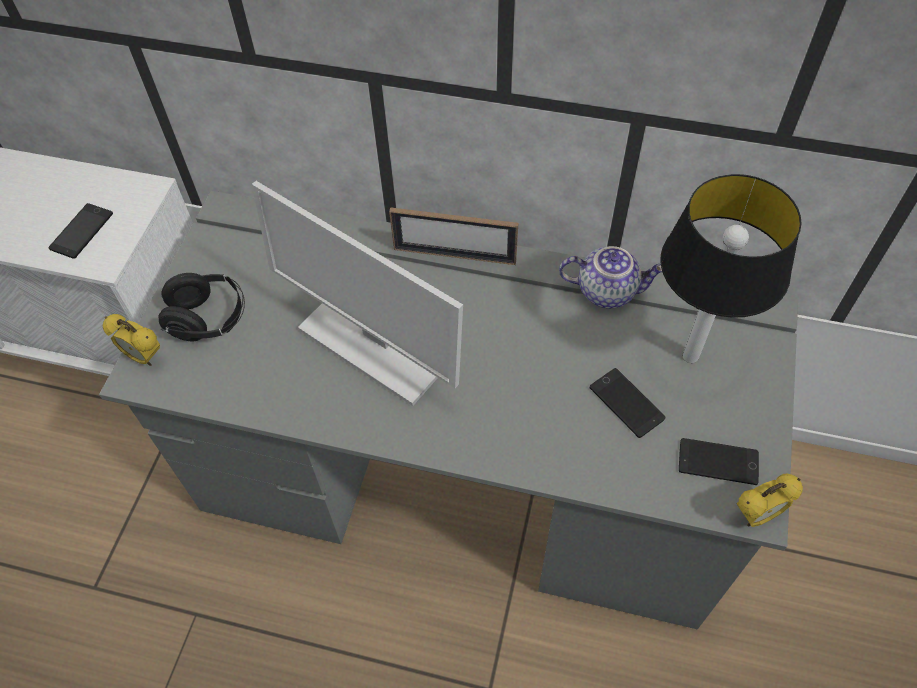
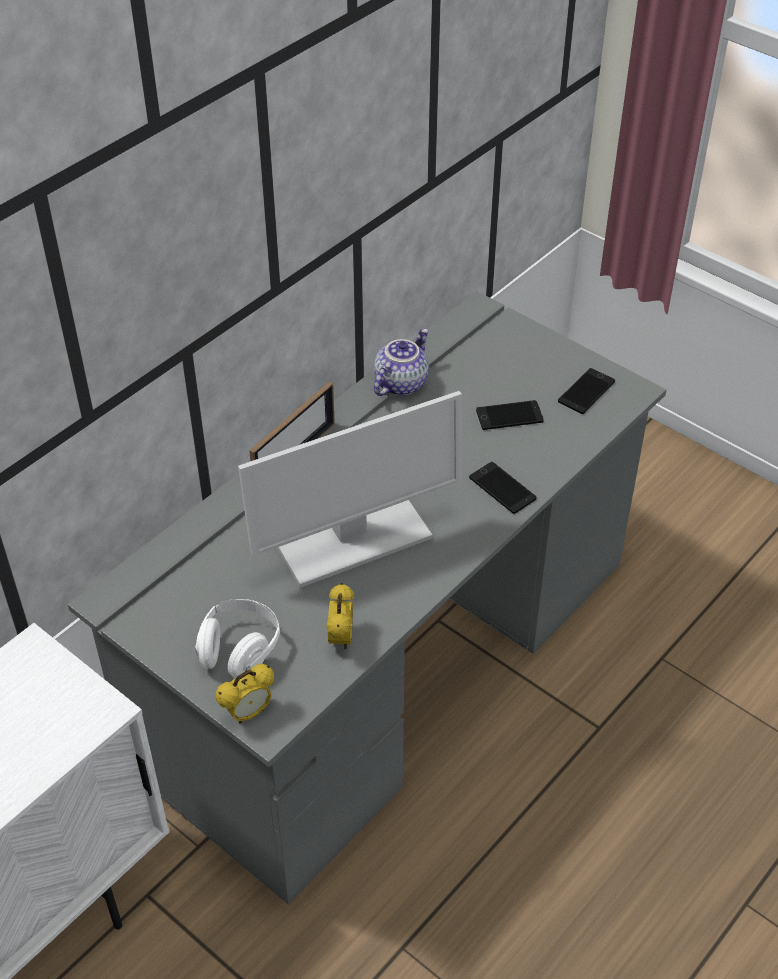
camera: 65 degrees left, 10 degrees down
(81, 231) = (45, 720): phone -> phone (502, 488)
(208, 319) = (239, 650): black headphones -> white headphones
(690, 357) = (492, 366): table lamp -> none
(756, 515) = (636, 392): alarm clock -> alarm clock (341, 638)

